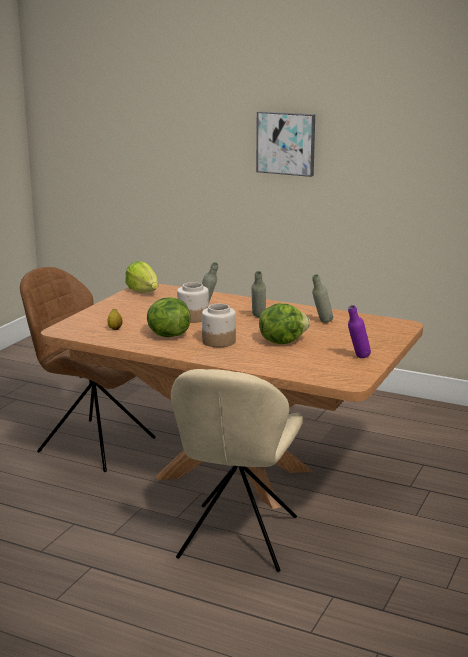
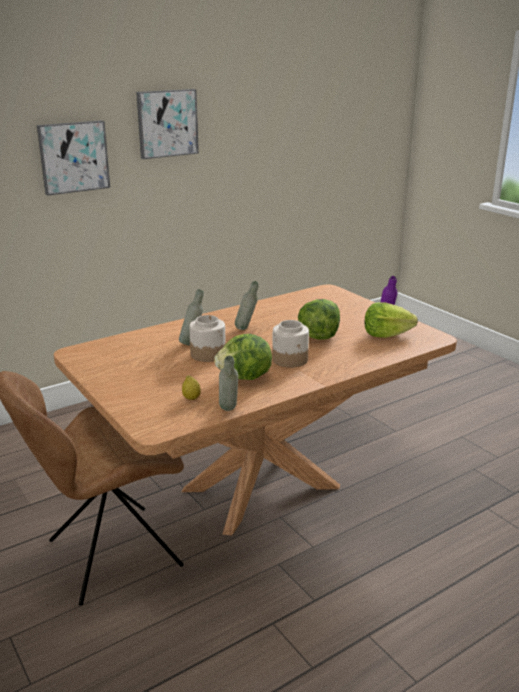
camera: 60 degrees left, 5 degrees up
(143, 291) = (90, 357): lettuce -> lettuce (386, 335)
(237, 540) = (377, 526): beige chair -> none
(321, 323) = (290, 312): grey bottle -> grey bottle (229, 412)
(380, 125) = (167, 123): none -> picture

